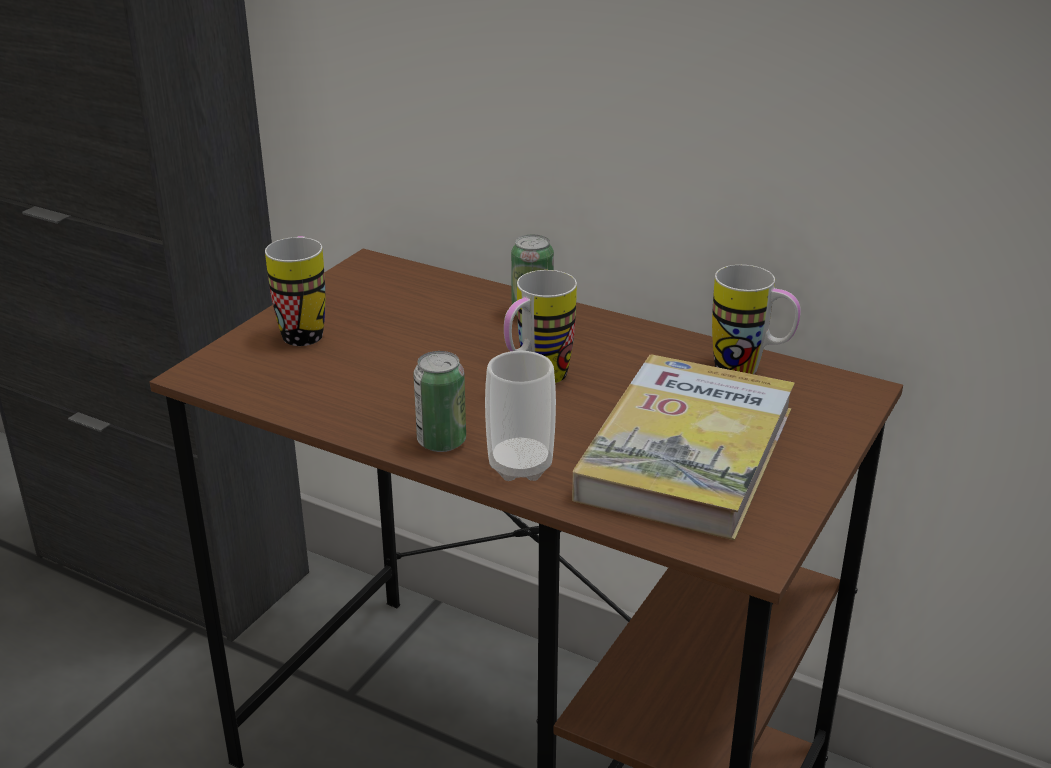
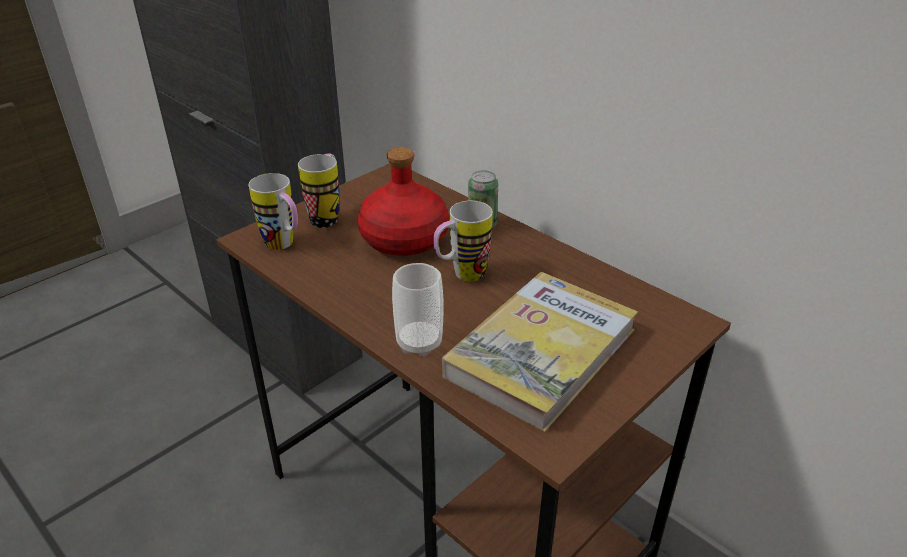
camera: 15 degrees right, 5 degrees up
(433, 344) = (405, 239): none -> red bottle
(441, 441) = (375, 314): can -> none
(749, 371) = (616, 293): mug -> mug (284, 246)

